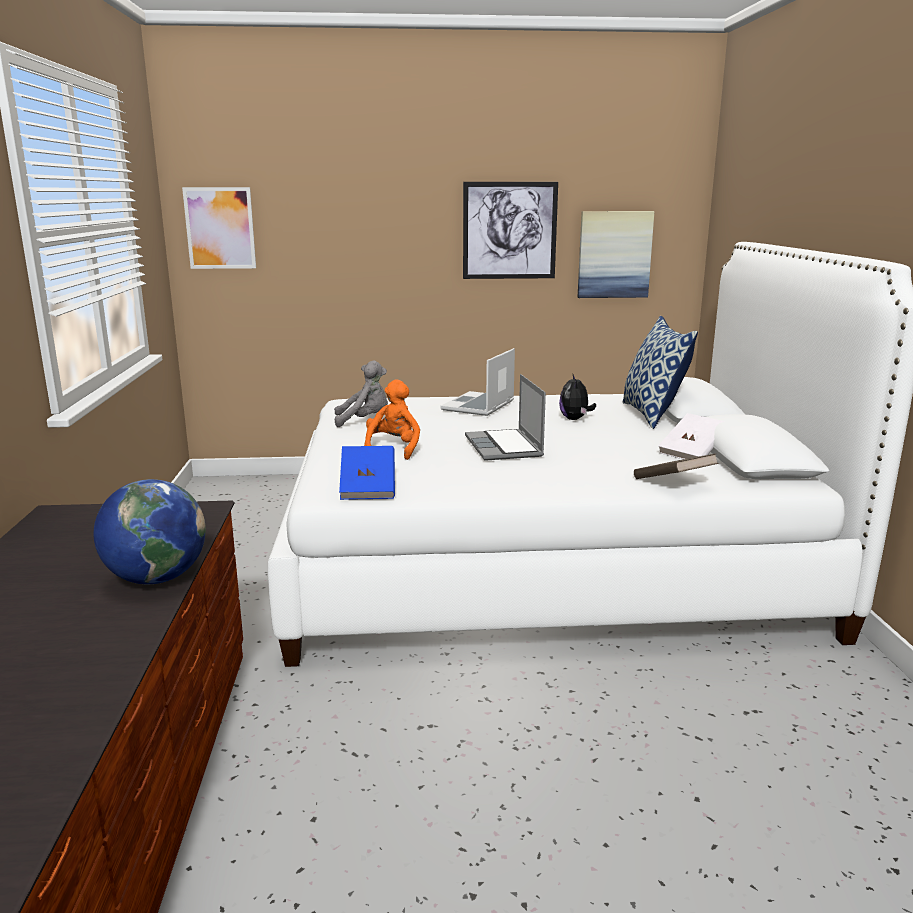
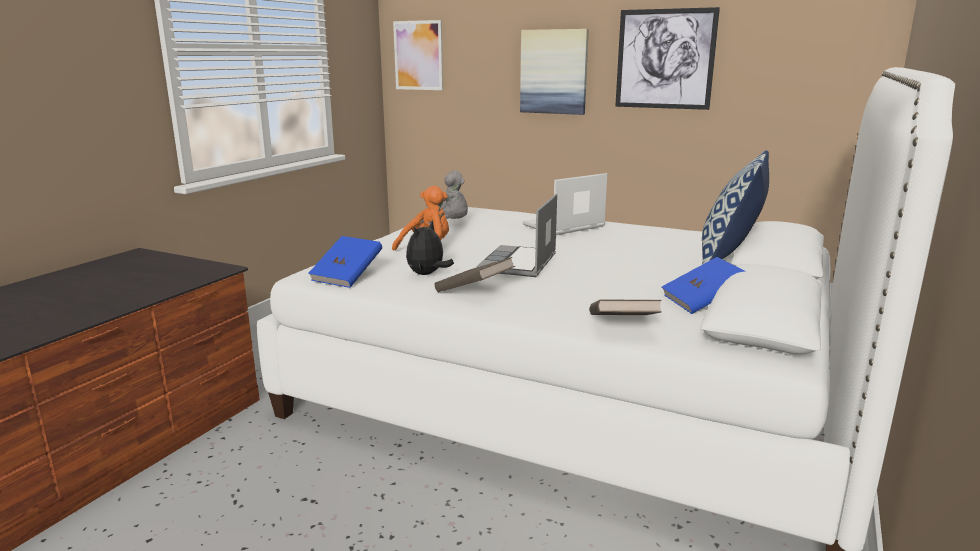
camera: 30 degrees right, 0 degrees up
(156, 578) = (98, 309): globe -> none
(513, 479) = (474, 292): none -> brown book
(575, 419) = (637, 251): plush toy -> plush toy (427, 274)
(614, 254) = (780, 86): picture -> picture (554, 72)
(692, 453) = (703, 302): white book -> blue book

